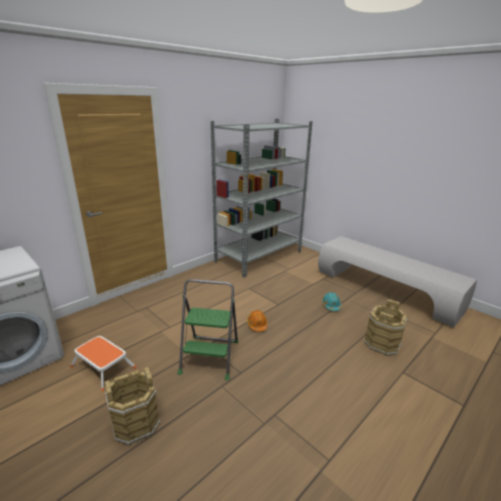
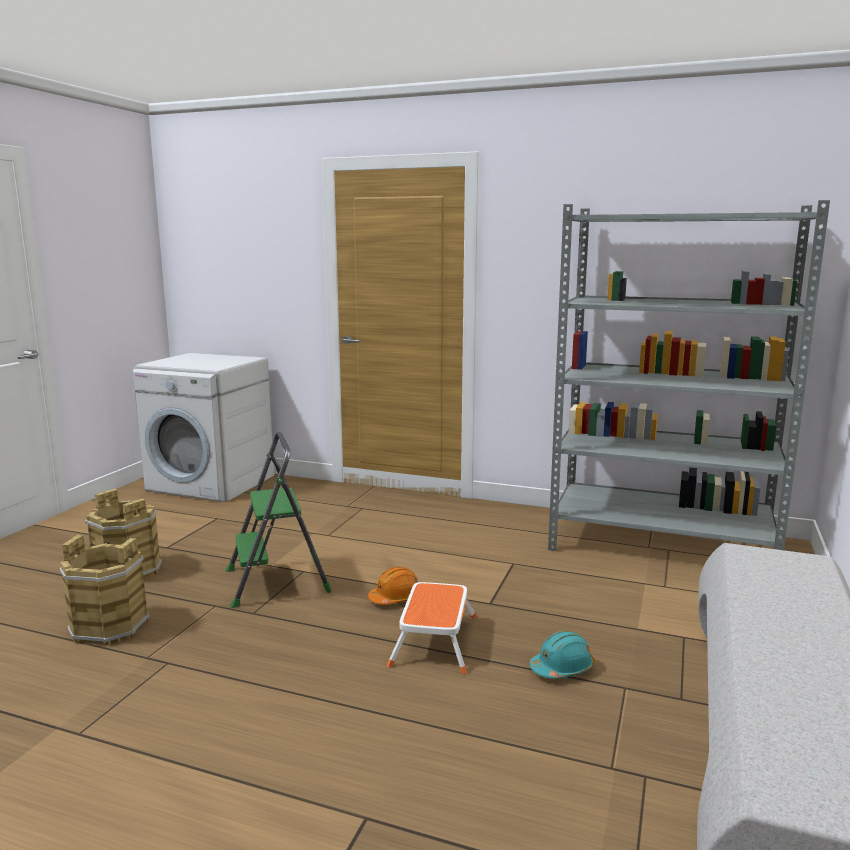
camera: 65 degrees right, 10 degrees down
(103, 367) = (217, 525): orange step ladder -> orange step ladder (435, 640)
(381, 343) = (464, 770): brown bucket -> brown bucket (110, 626)

